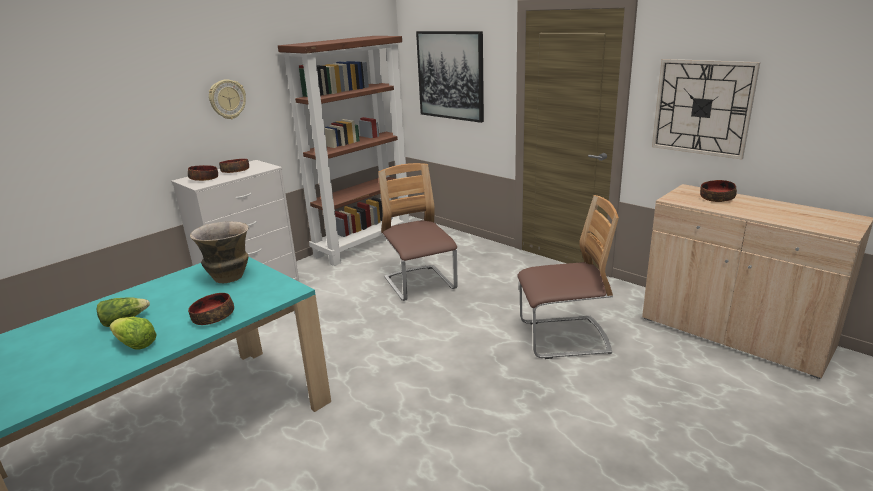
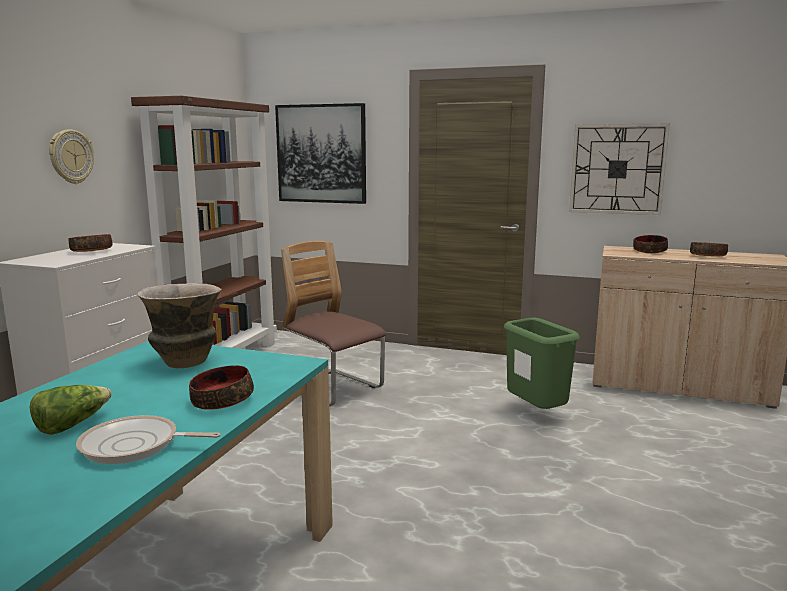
camera: 25 degrees left, 10 degrees down
(135, 345) = (134, 446): lettuce -> frying pan
(204, 179) = (53, 258): bowl -> bowl (708, 256)
(563, 338) = (536, 414): chair -> green trash can

